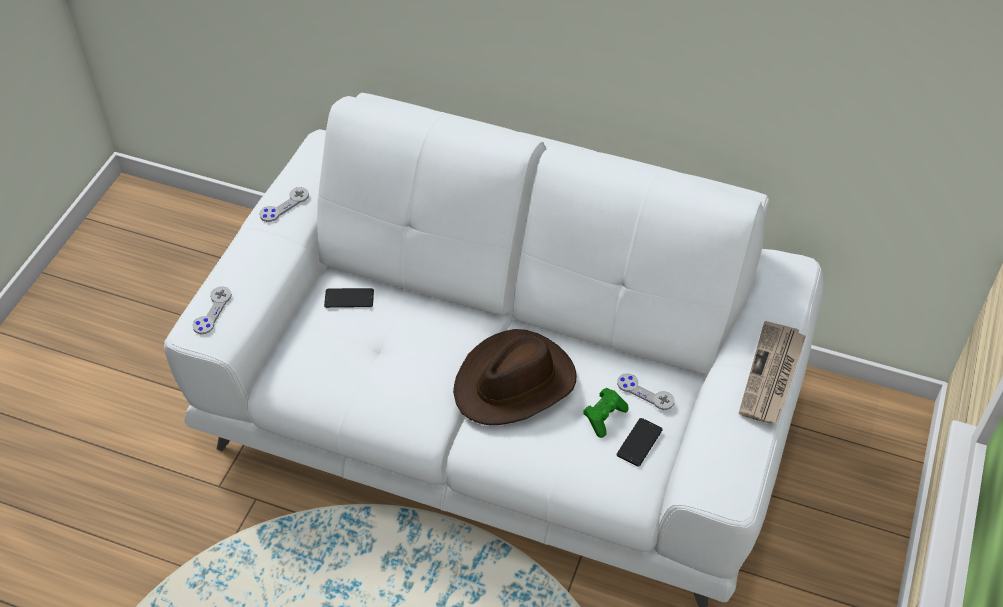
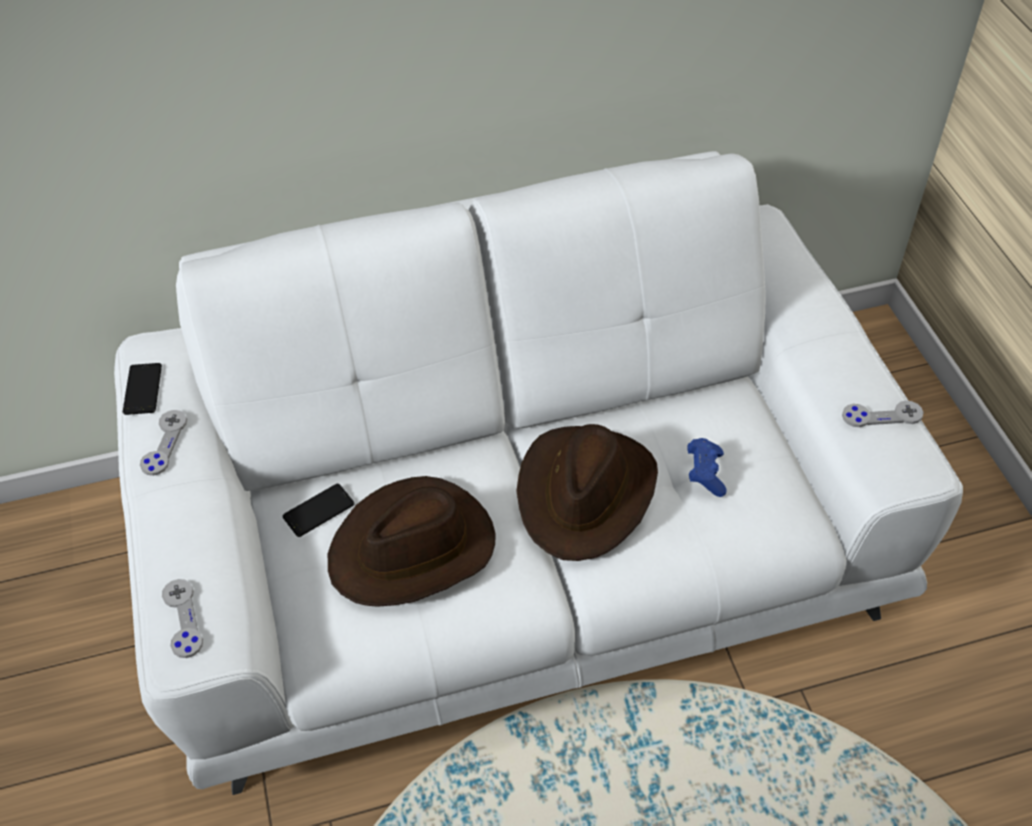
camera: 35 degrees left, 0 degrees up
(382, 354) = (413, 549): none -> brown hat
(604, 417) = (705, 473): green game controller -> blue game controller
(639, 442) = (762, 478): phone -> phone (142, 389)
(645, 392) = (721, 424): grey game controller -> grey game controller (882, 415)
(772, 376) = (843, 332): newspaper -> none

